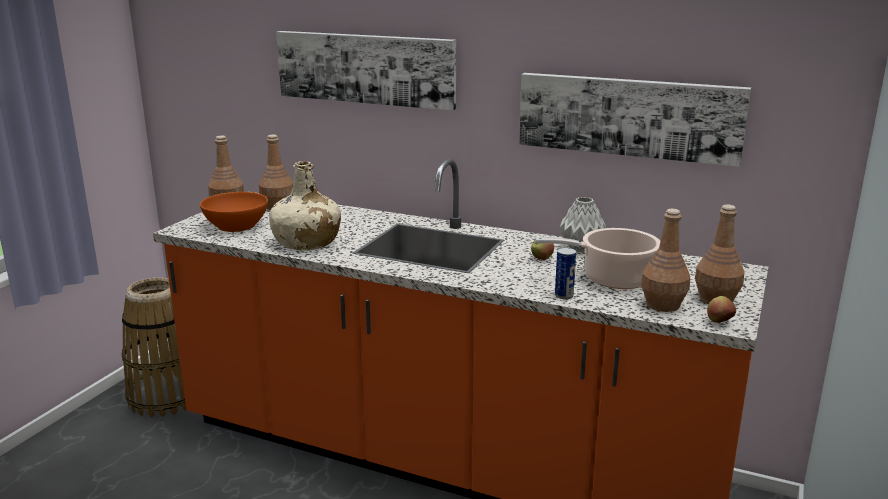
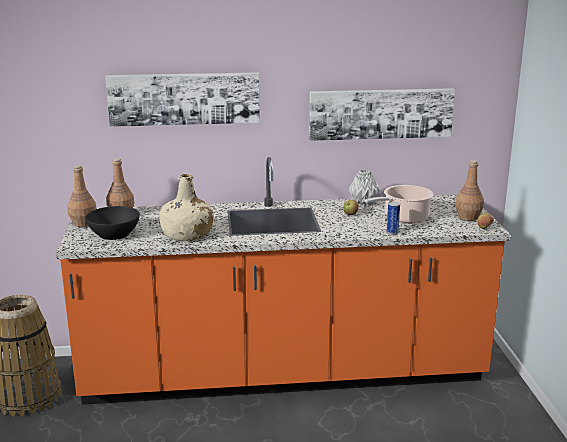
camera: 30 degrees left, 0 degrees up
(236, 226) = (114, 234): orange bowl -> black bowl
(662, 305) = (447, 226): brown bottle -> none

